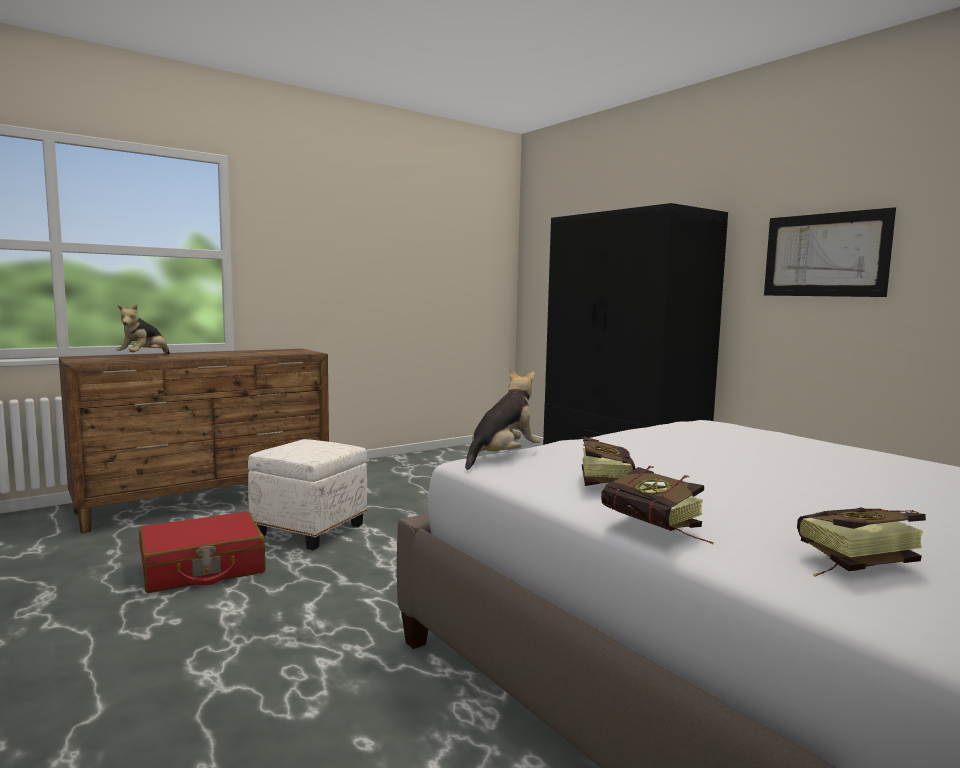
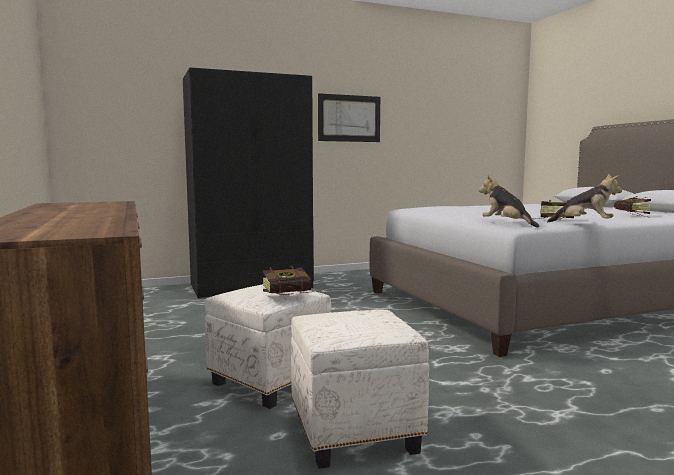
camera: 75 degrees left, 0 degrees up
(144, 357) = (66, 222): plush toy -> plush toy (584, 224)
(202, 568) = (352, 431): red suitcase -> white ottoman
(658, 531) = (620, 220): book -> book (292, 296)

